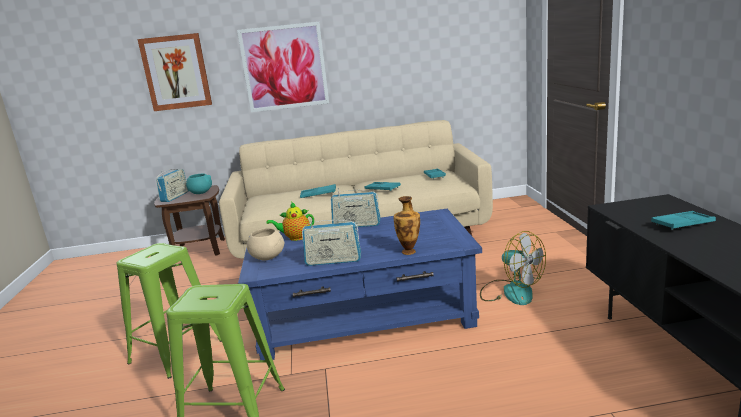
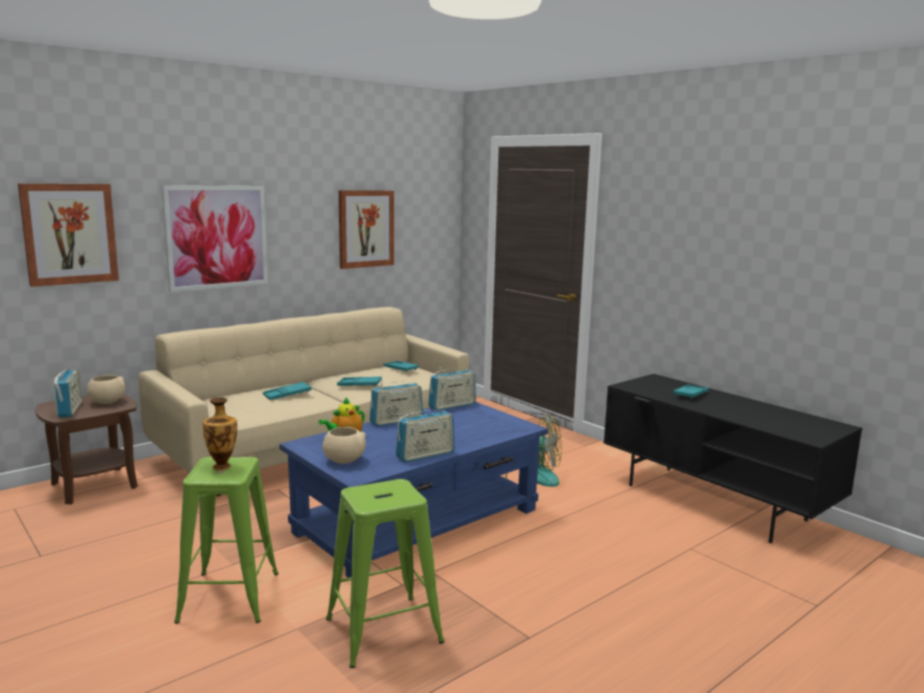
camera: 35 degrees left, 5 degrees down
(200, 193) = (107, 402): turquoise bowl -> beige bowl
(409, 251) = (488, 438): vase -> vase (222, 466)
(419, 50) = (366, 228): none -> picture
(423, 214) = (452, 405): none -> radio

